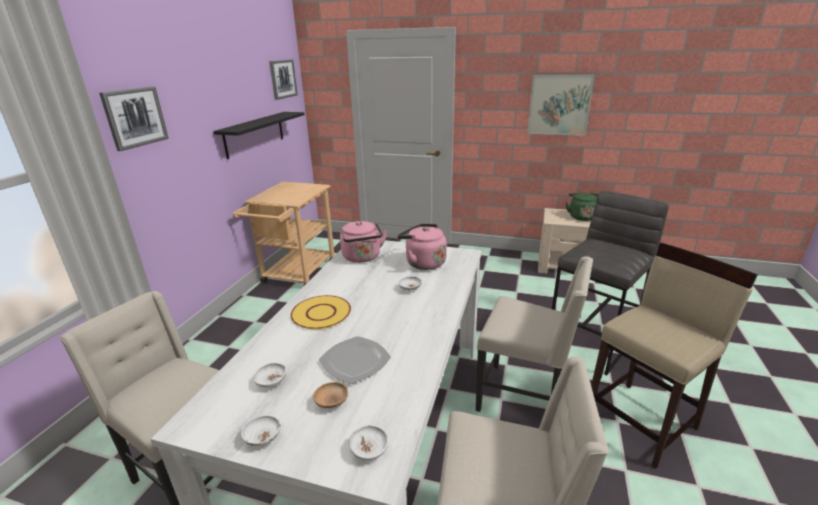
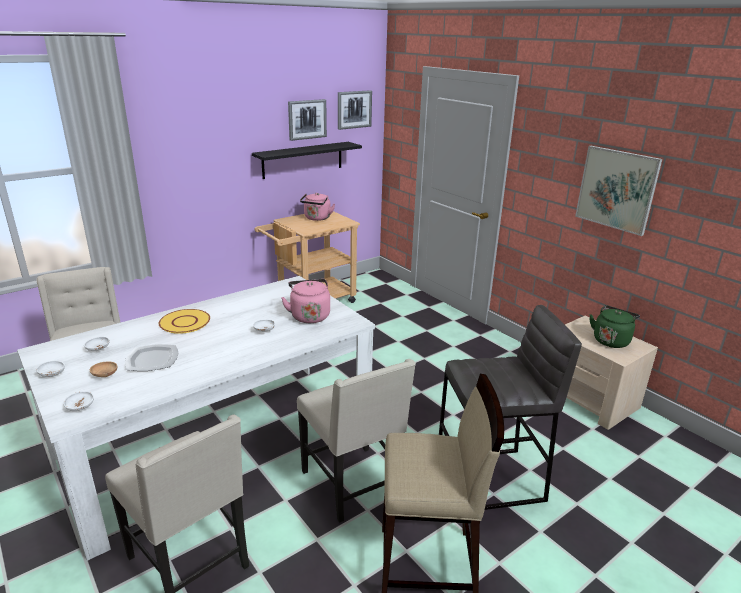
camera: 35 degrees right, 0 degrees up
(135, 117) = (173, 135): picture -> picture (307, 119)
(362, 258) = (275, 294): pink kettle -> pink kettle (317, 218)

